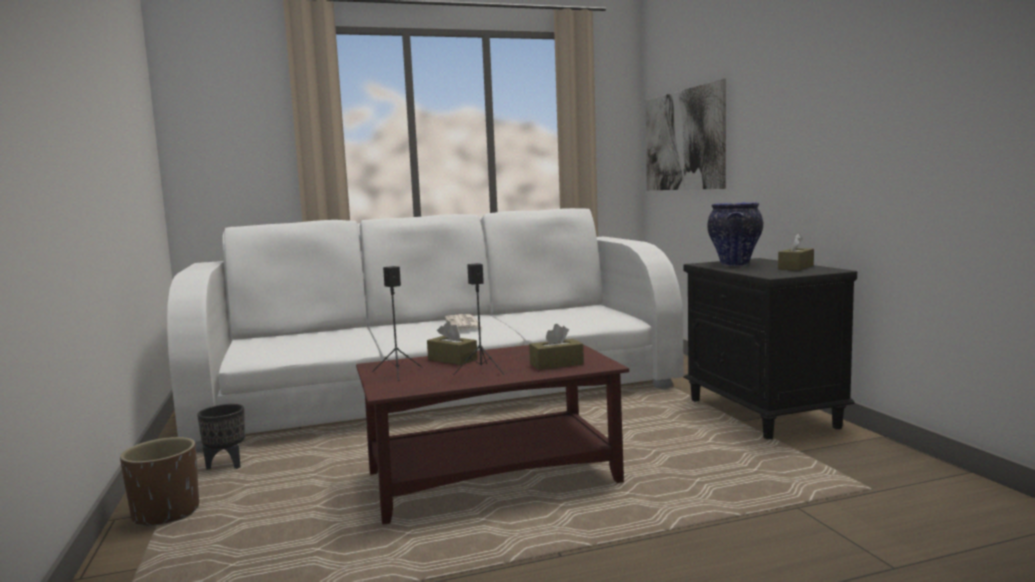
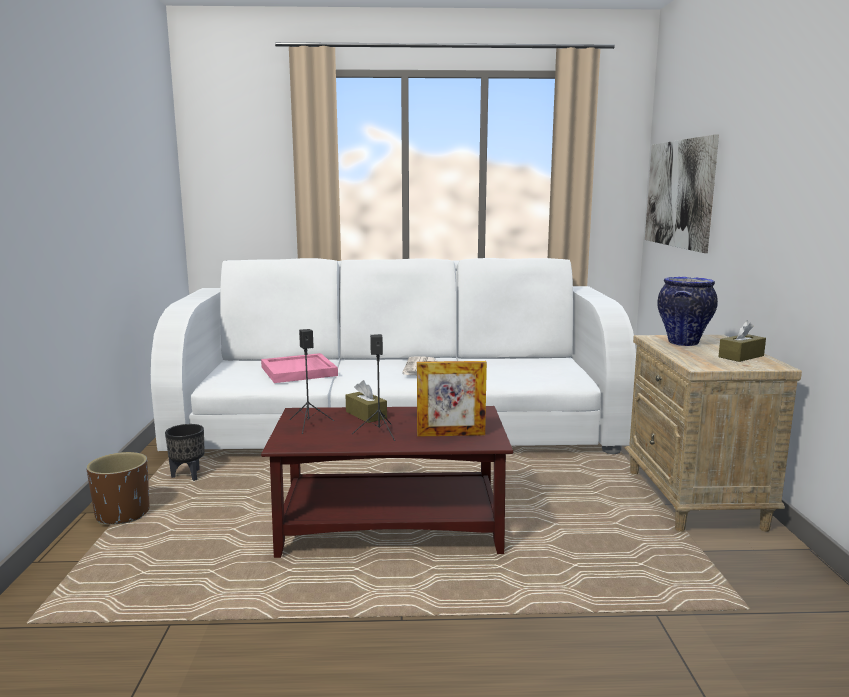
camera: 15 degrees right, 5 degrees up
(333, 339) = (299, 371): none -> pink tray
(556, 364) = (451, 434): brown tissue box -> picture frame
(763, 414) = (695, 500): black nightstand -> beige nightstand

